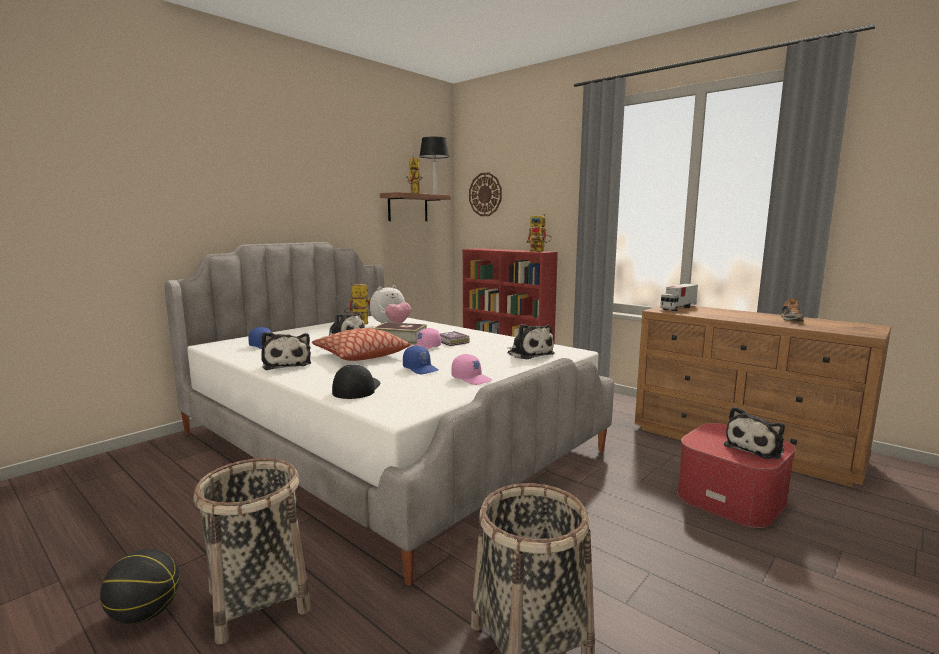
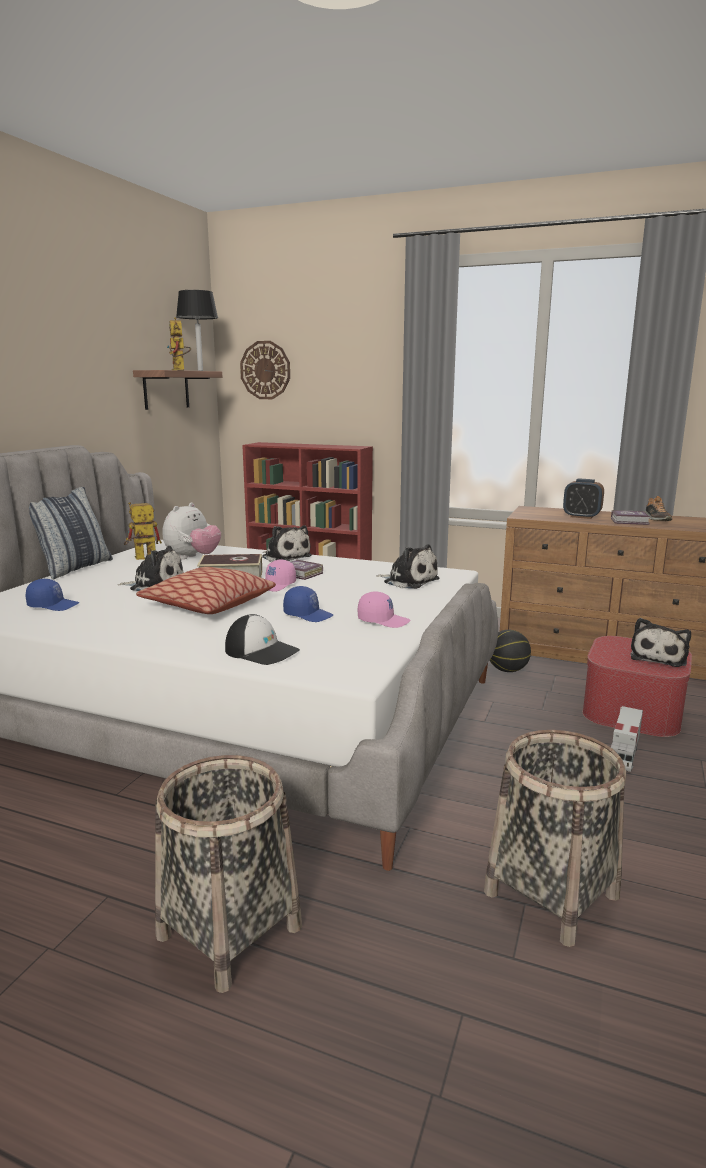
camera: 20 degrees left, 5 degrees up
(145, 613) = (92, 987): basketball -> basketball (507, 670)
(287, 364) = (122, 628): plush toy -> plush toy (285, 557)
(308, 326) = (74, 568): none -> pillow
(356, 389) = (262, 651): cap -> cap turned 135 degrees clockwise
(540, 251) = (352, 446): toy robot -> none
(678, 308) = (537, 512): toy truck -> toy truck (624, 754)
(715, 313) = (581, 516): none -> alarm clock
(760, 320) = (630, 521): none -> book

